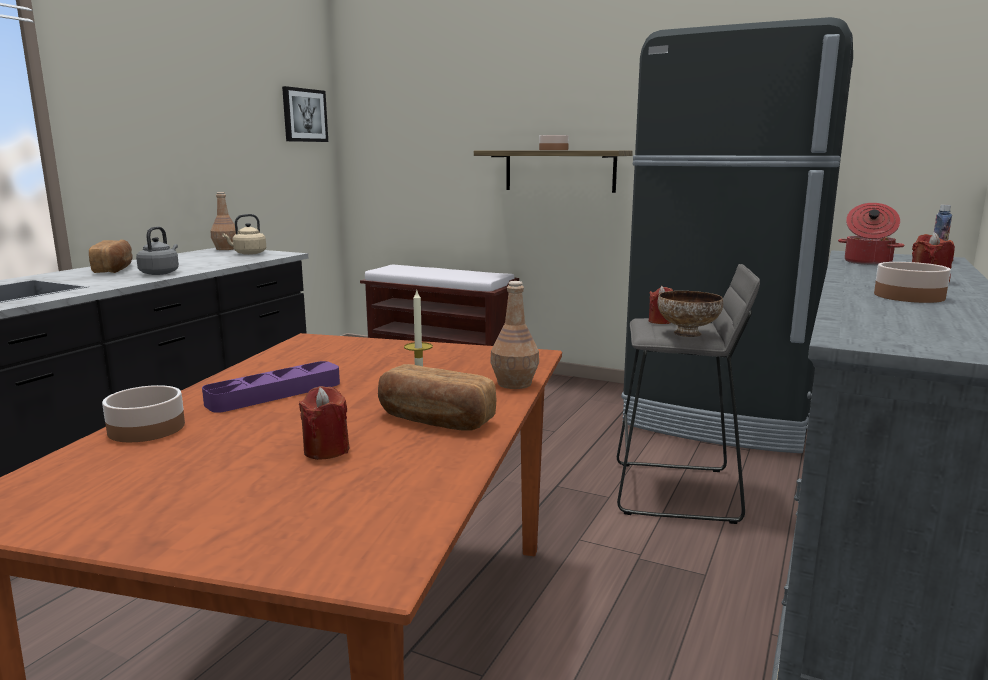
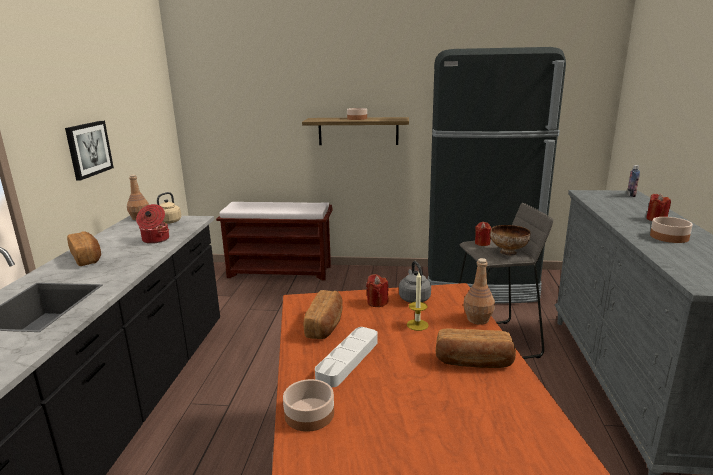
camera: 20 degrees left, 5 degrees up
(160, 273) = (135, 257): grey kettle -> grey kettle (414, 298)
(275, 393) = (348, 360): purple tray -> white tray
(302, 362) = (325, 325): none -> bread
(304, 115) = (155, 96): picture -> picture (88, 149)
(326, 450) = (447, 404): red candle -> red candle (377, 302)
(867, 262) = (604, 202): cooking pot -> cooking pot (155, 240)

